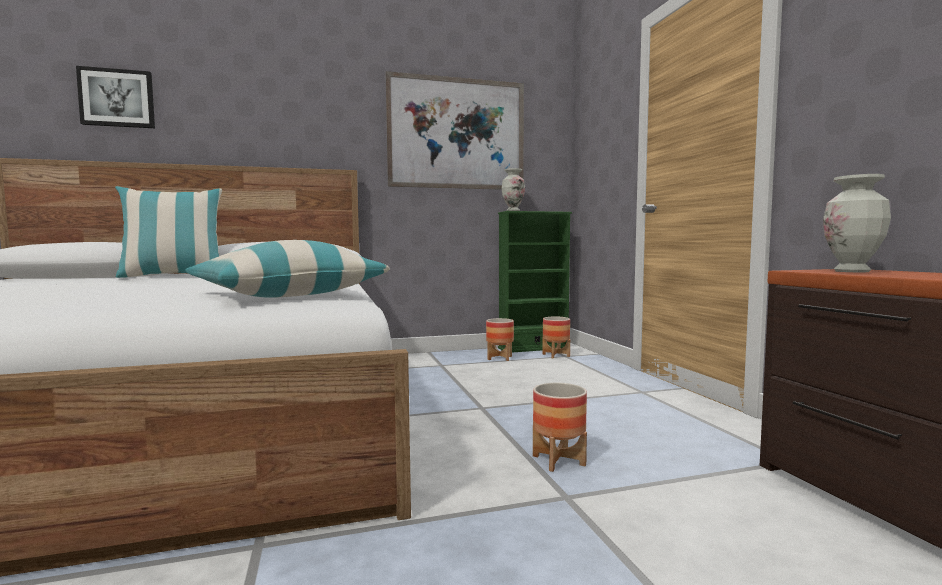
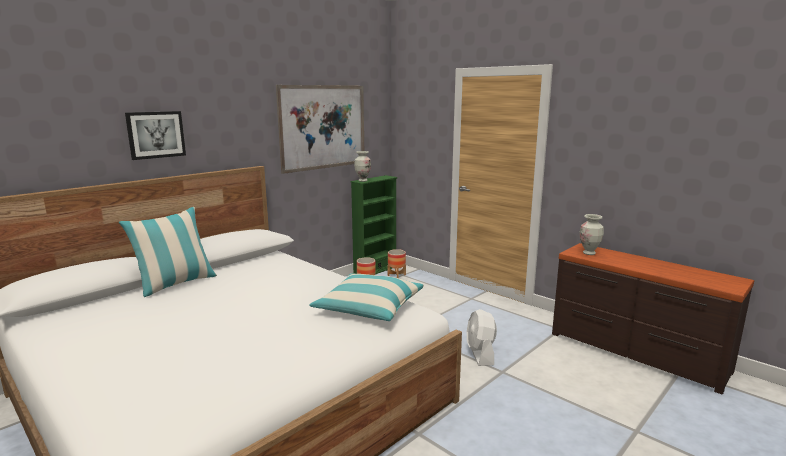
camera: 30 degrees left, 10 degrees up
(117, 98) = (65, 128): picture -> picture (156, 134)
(559, 460) = (480, 354): planter -> white fan

